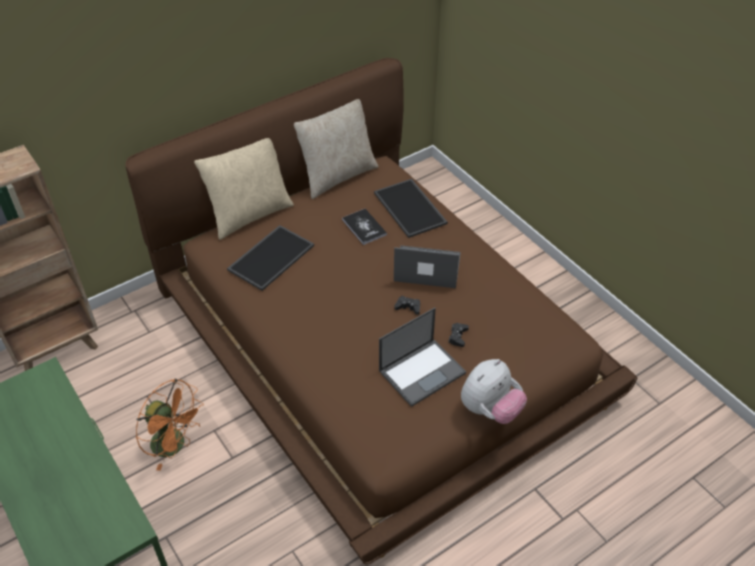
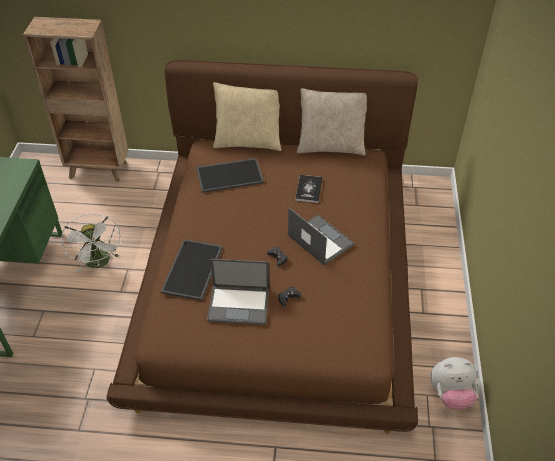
camera: 40 degrees right, 0 degrees up
(175, 445) = (99, 263): orange fan -> white fan
(411, 208) = (355, 194): tray -> tray (193, 270)
(490, 409) = (256, 360): plush toy -> plush toy (450, 394)

